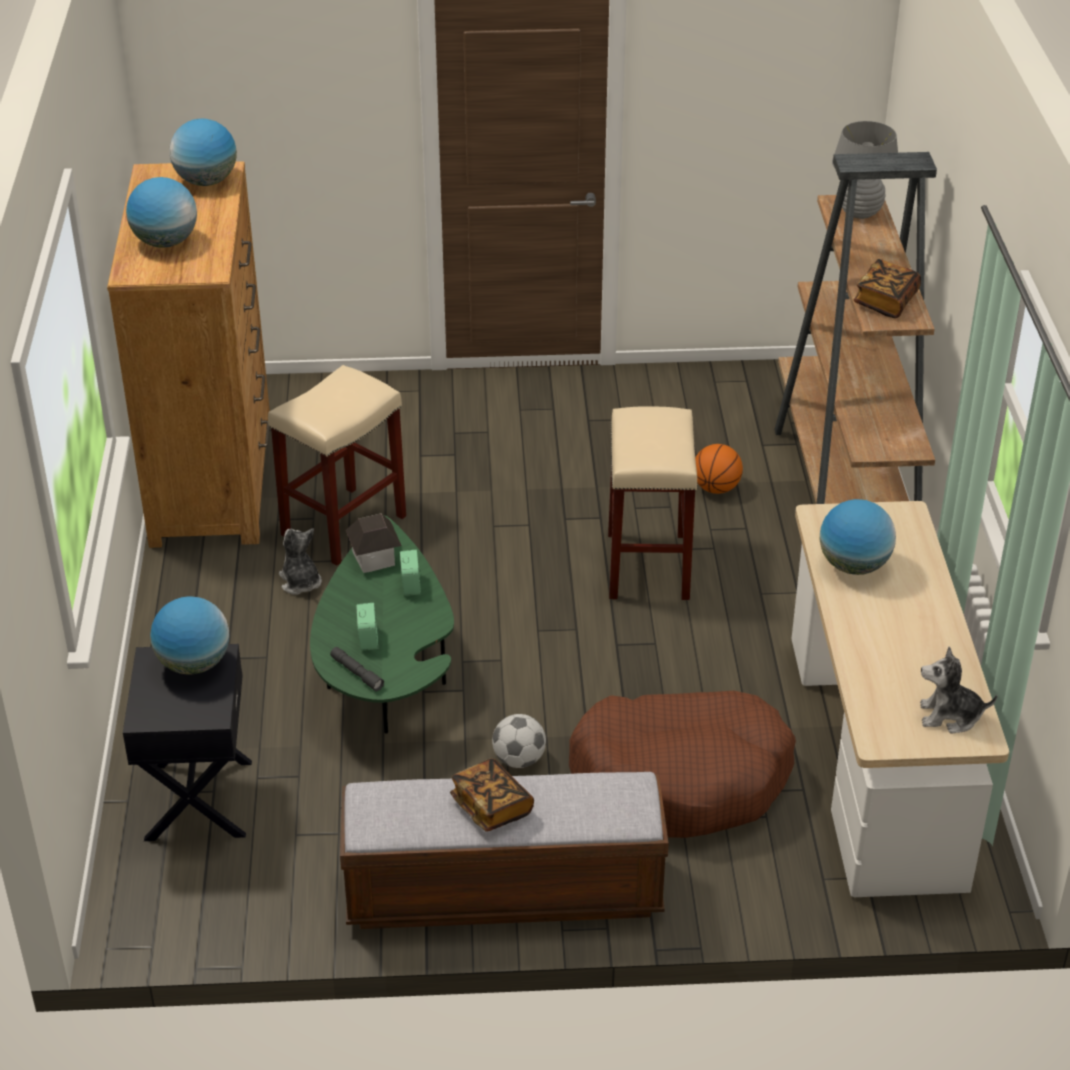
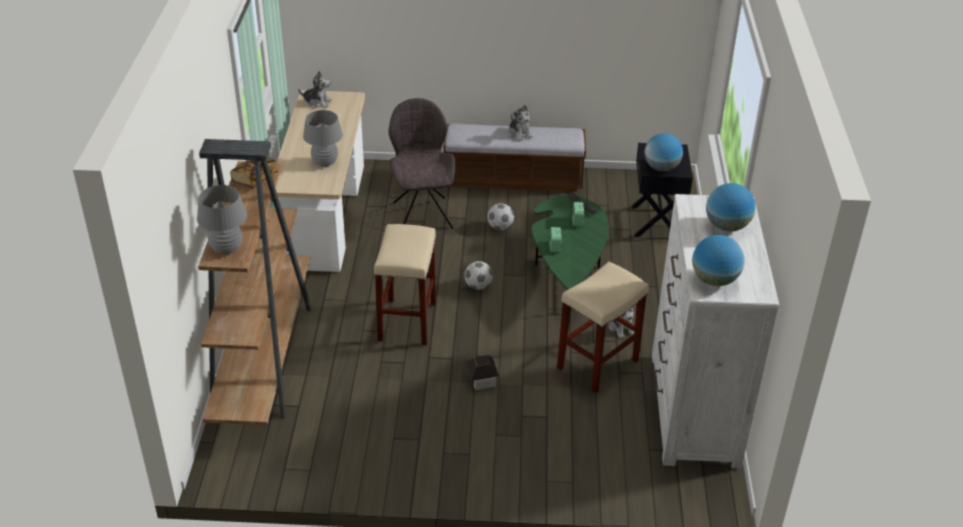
camera: 175 degrees left, 0 degrees up
(213, 477) = (693, 409): brown dresser -> white dresser
(374, 558) = (575, 264): toy house -> toy house (482, 380)
(491, 807) = (520, 134): book -> plush toy
(543, 634) = (478, 286): none -> football
(681, 778) = (422, 214): brown dog bed -> grey chair
(716, 488) = (345, 373): basketball -> none
(853, 565) = (325, 163): globe -> grey table lamp

